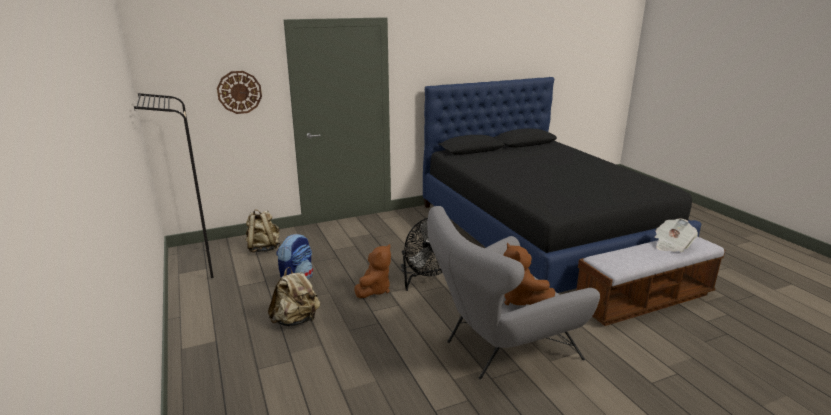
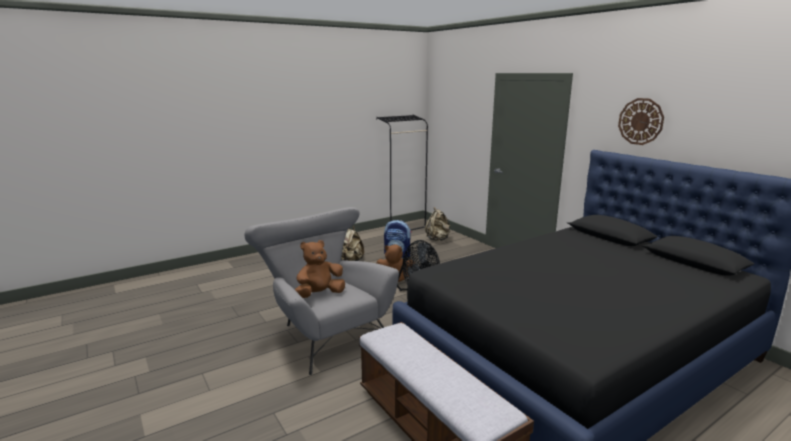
camera: 80 degrees right, 5 degrees down
(239, 92) = (465, 125): wall clock -> wall clock (640, 121)
(672, 245) = (458, 385): newspaper -> none

